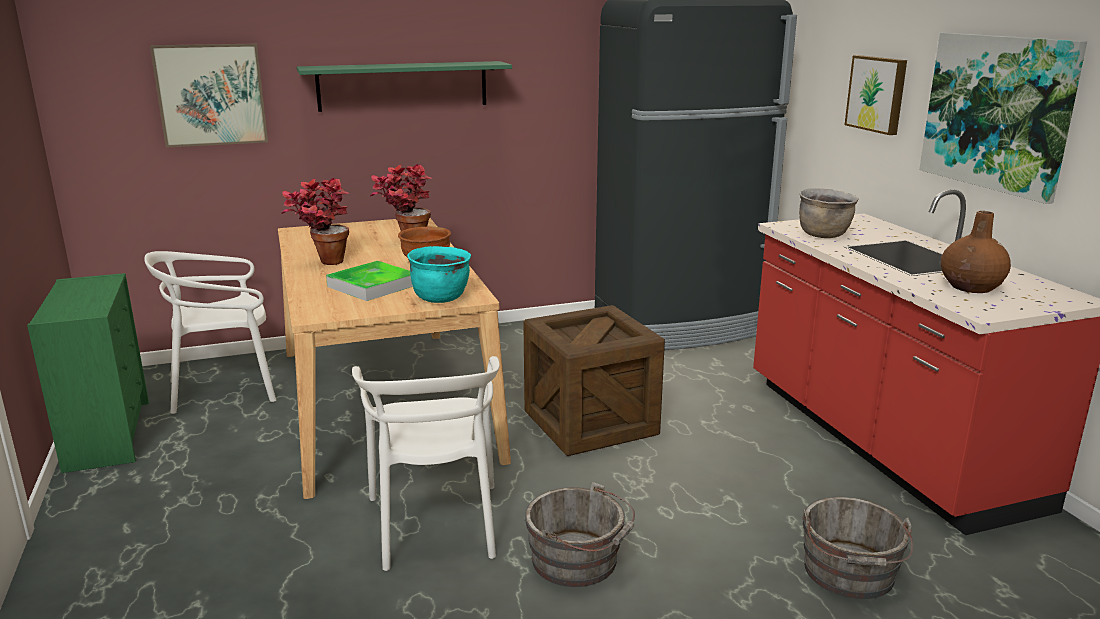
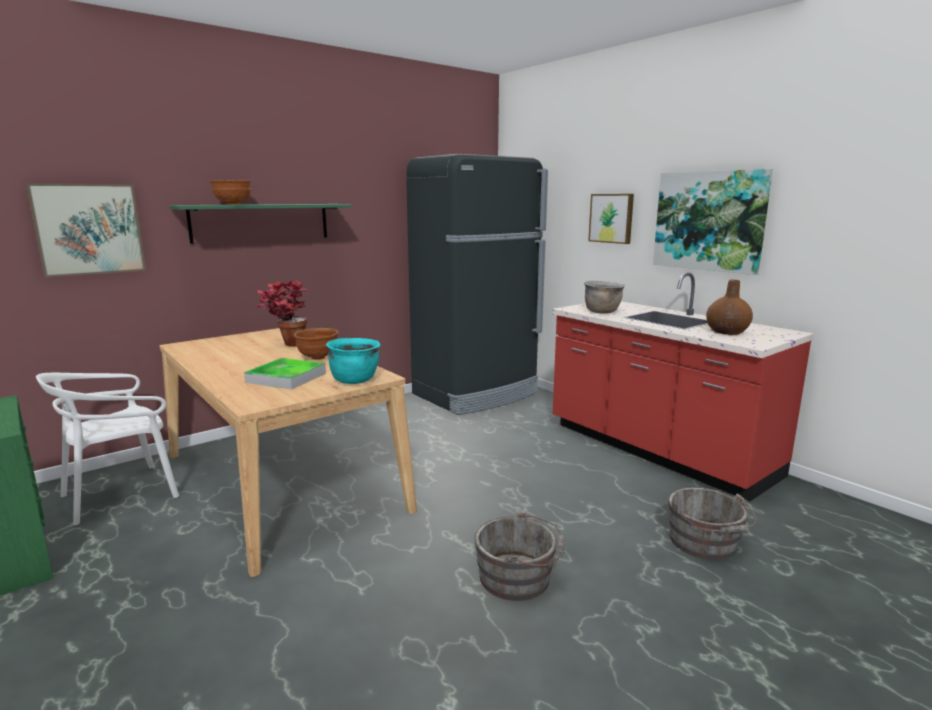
camera: 20 degrees left, 5 degrees down
(323, 263) = (225, 365): potted plant -> none
(364, 66) = (232, 204): none -> brown bowl
(435, 524) = (384, 573): white chair -> none
(590, 423) = (458, 470): crate -> none

